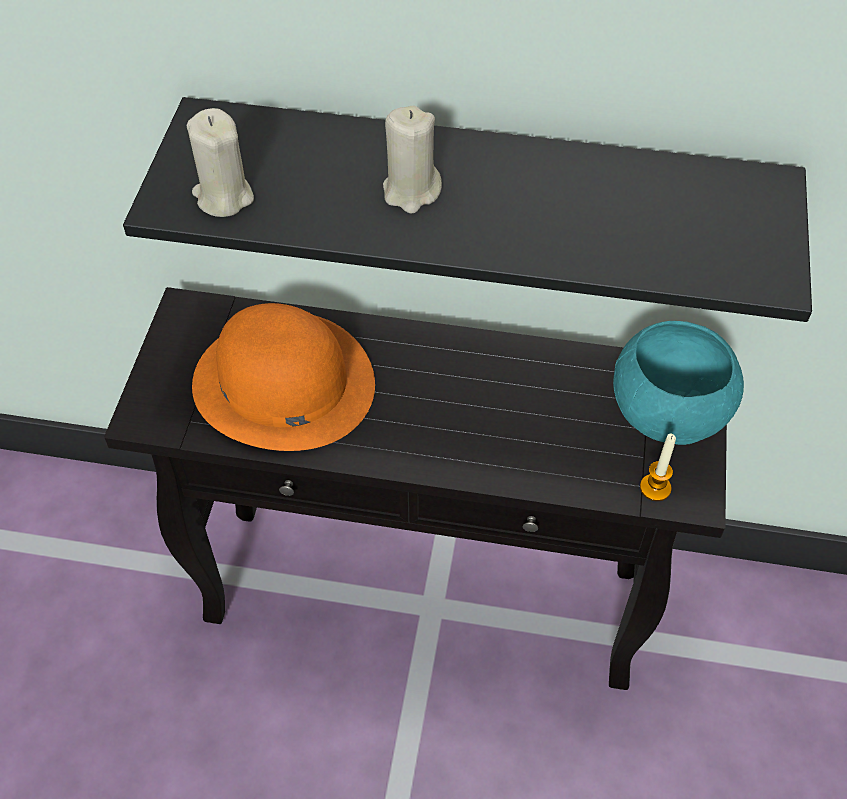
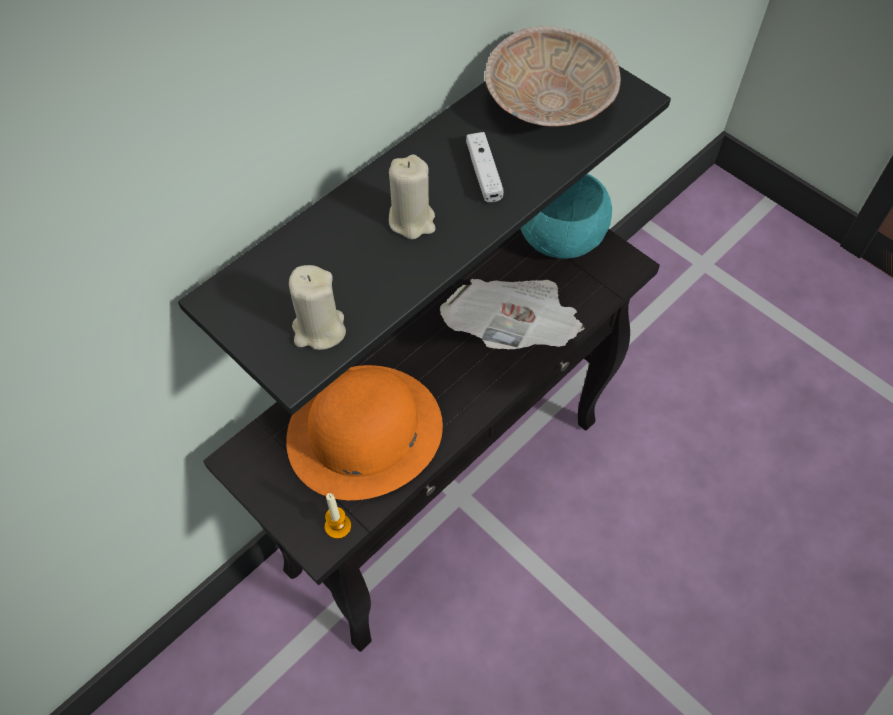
camera: 55 degrees left, 5 degrees up
(504, 437) = (513, 331): none -> newspaper
(526, 211) = (484, 173): none -> white game controller
(655, 488) = (609, 279): candle -> candle (338, 526)
(678, 213) = (548, 104): none -> beige bowl

